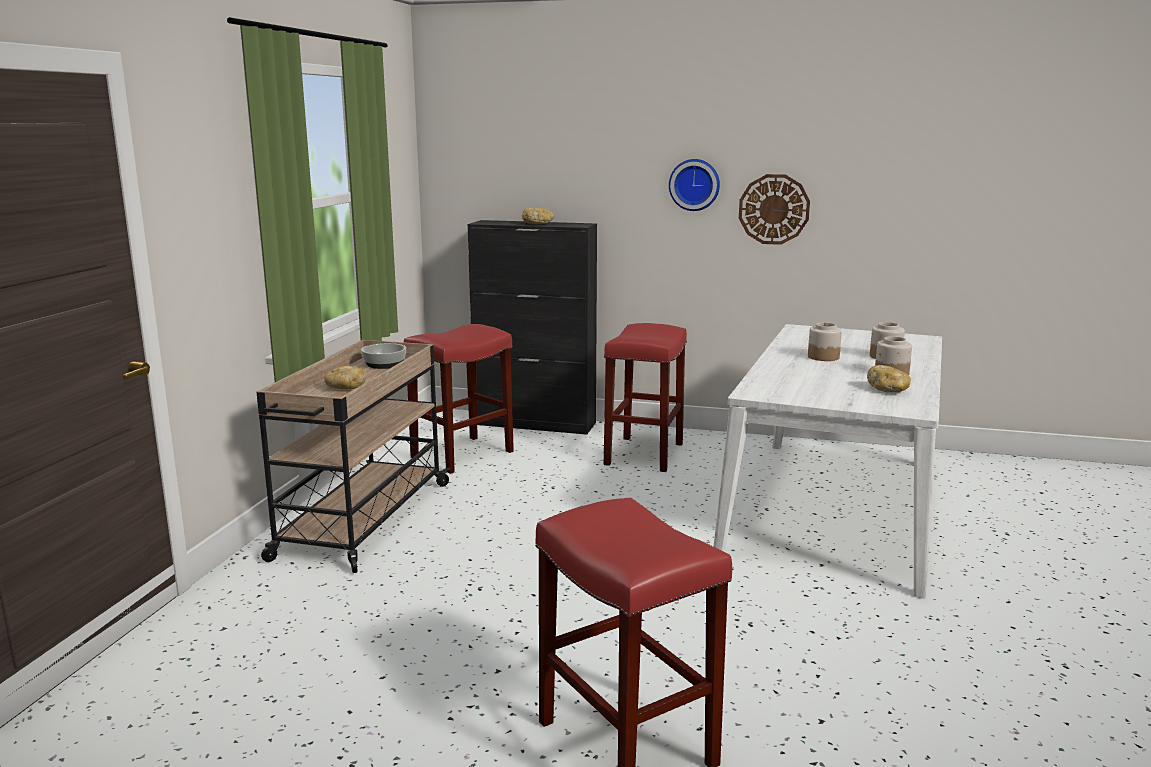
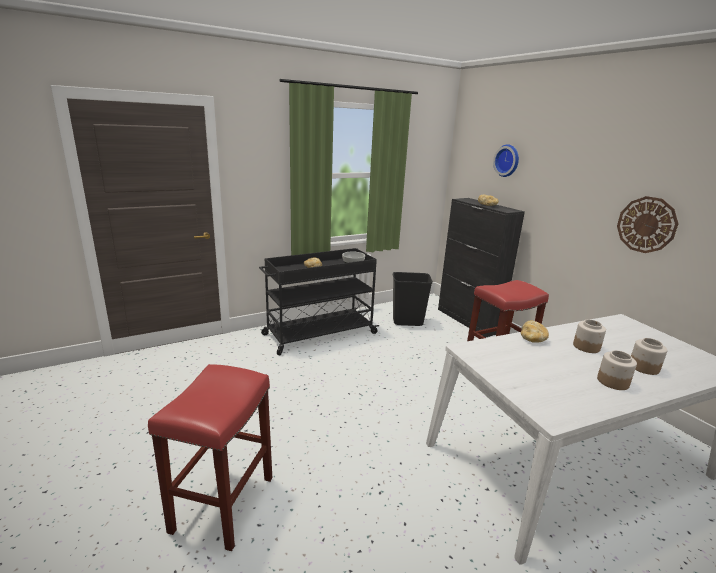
camera: 45 degrees right, 5 degrees up
(362, 521) = (319, 334): beige cart -> black cart
(463, 454) = (408, 322): red stool -> black trash can
(694, 184) = (591, 196): wall clock -> wall clock (507, 160)
(888, 390) = (574, 392): bread -> bread (532, 339)

